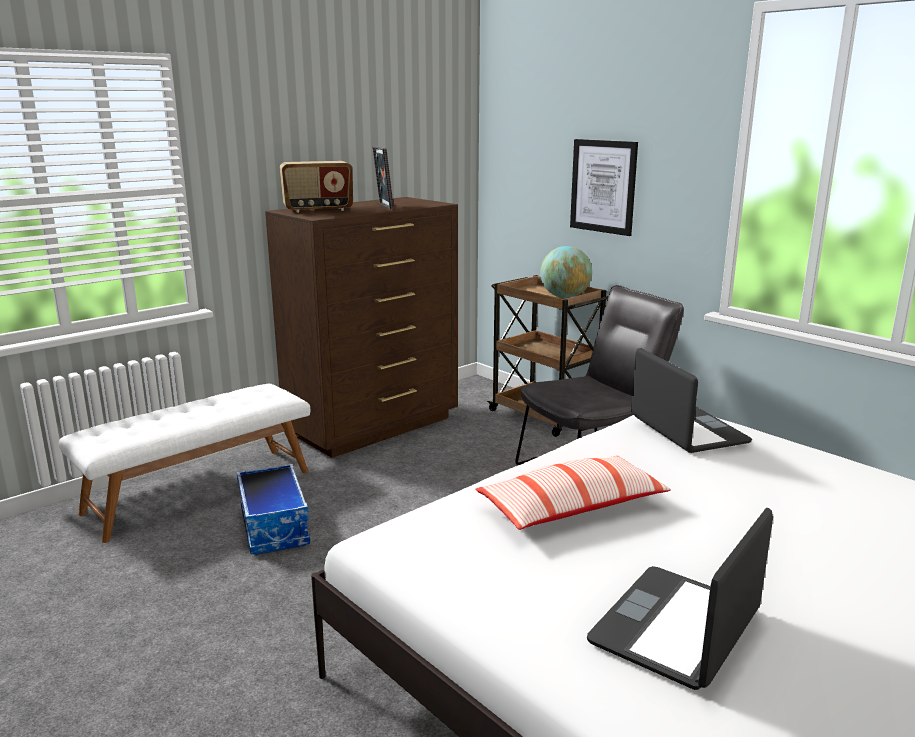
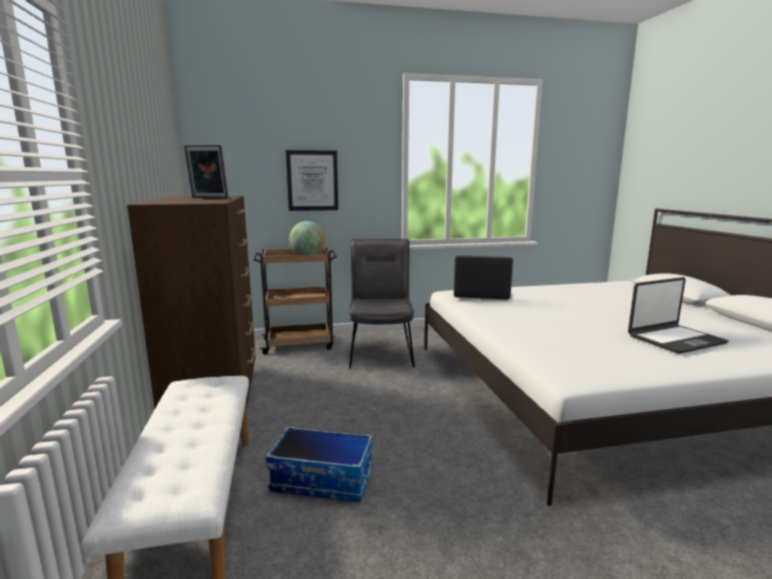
camera: 60 degrees left, 5 degrees down
(318, 210) = (176, 201): radio -> none
(572, 508) = (550, 330): pillow -> none
(677, 628) = (675, 339): laptop -> laptop turned 90 degrees counterclockwise

